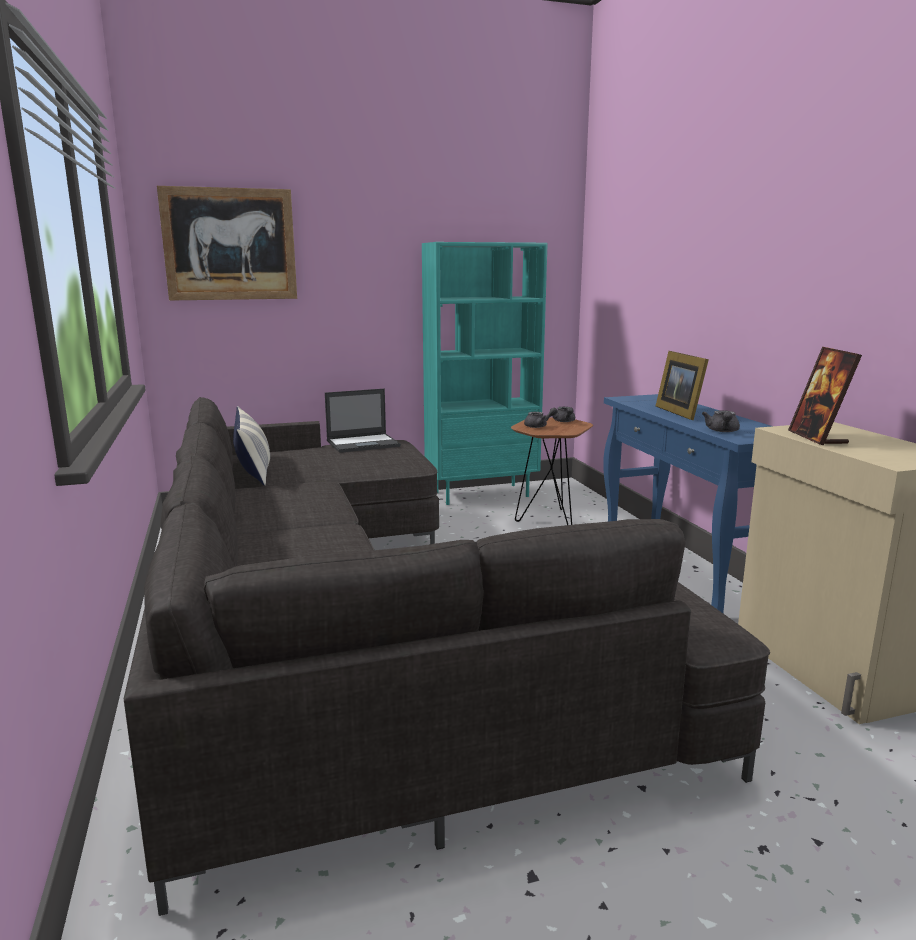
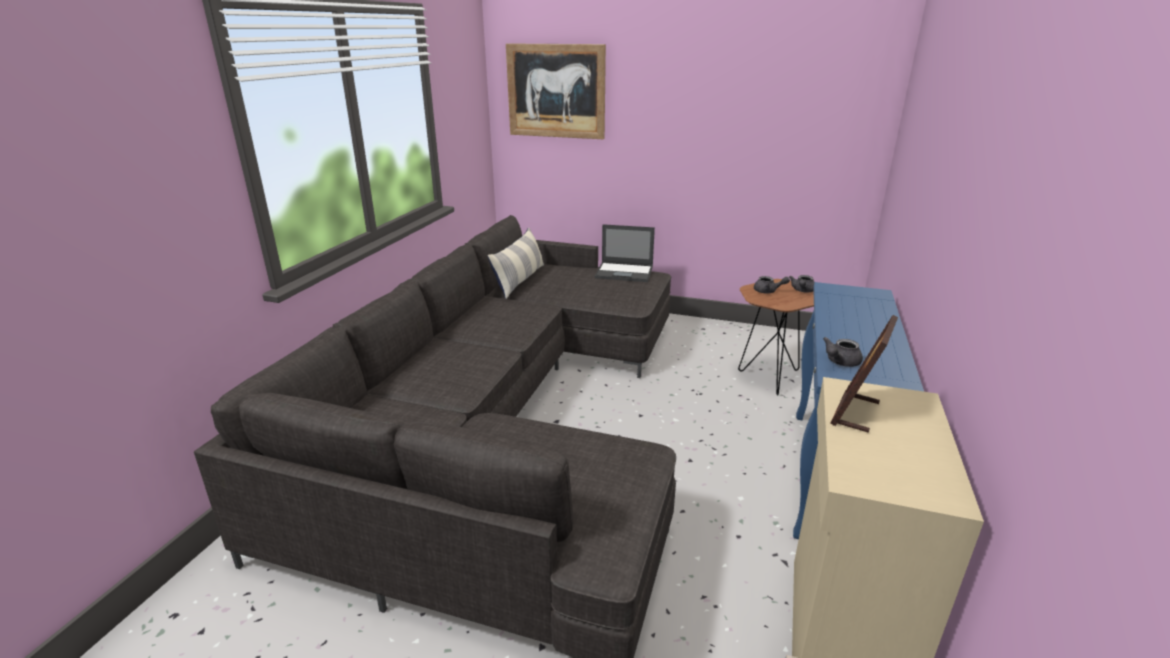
camera: 35 degrees right, 10 degrees up
(482, 494) = (743, 333): turquoise bookcase -> none
(680, 412) = (851, 322): picture frame -> none

